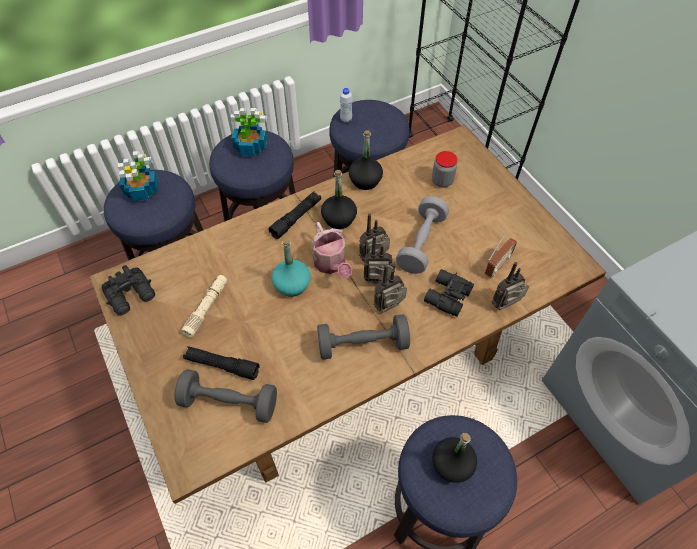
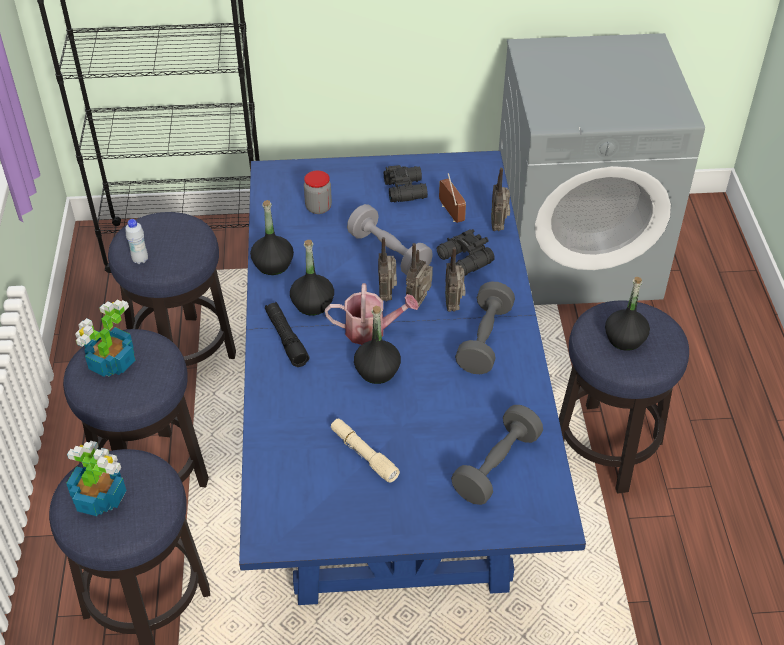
camera: 65 degrees left, 10 degrees down
(132, 295) = (300, 523): black binoculars -> black binoculars (406, 189)
(222, 365) = (448, 460): black flashlight -> none
(292, 285) = (377, 371): turquoise bottle -> black bottle
(347, 357) = (392, 457): brown dining table -> blue dining table

